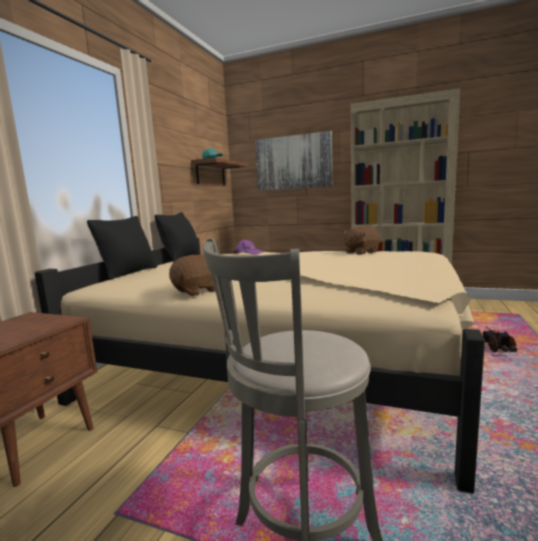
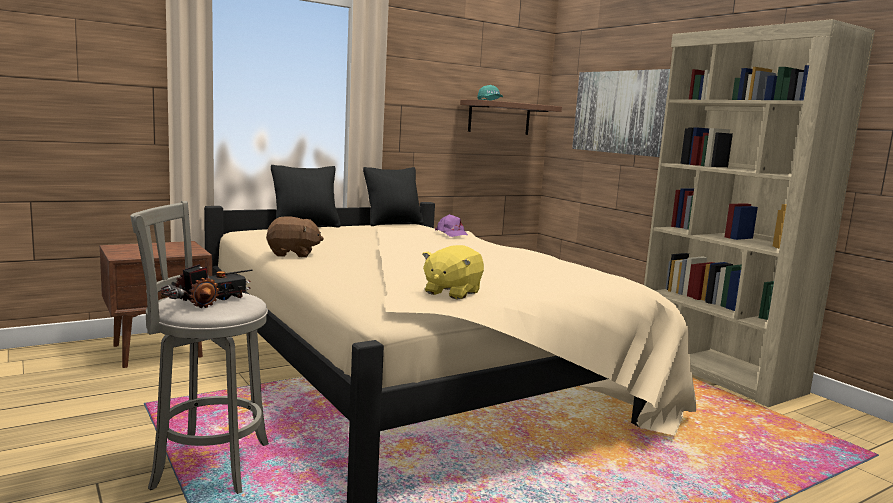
camera: 35 degrees right, 0 degrees up
(360, 252) = (556, 262): brown plush toy -> none
(405, 279) = (451, 292): none -> yellow plush toy
(498, 348) = (701, 465): toy truck -> toy truck (209, 301)

